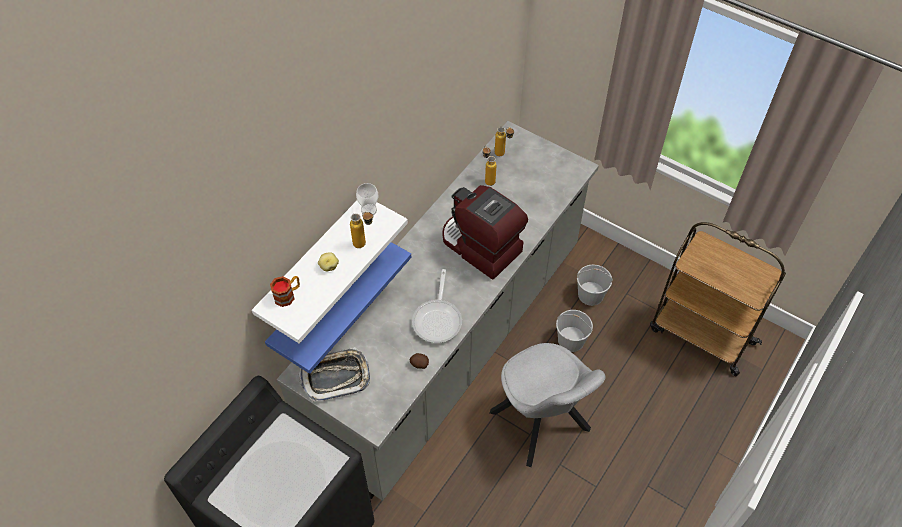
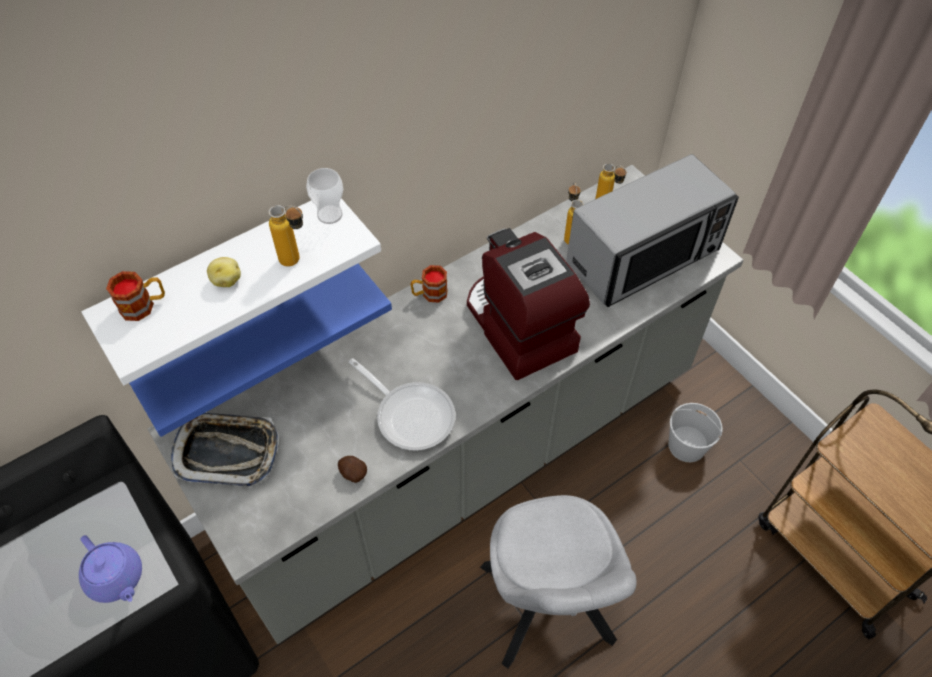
camera: 20 degrees right, 0 degrees up
(310, 466) = (116, 578): none -> purple teapot
(415, 242) = (429, 294): none -> mug
(438, 319) = (411, 414): frying pan -> frying pan turned 75 degrees counterclockwise
(538, 180) = (644, 257): none -> microwave
(571, 340) = (636, 501): white bucket -> none

